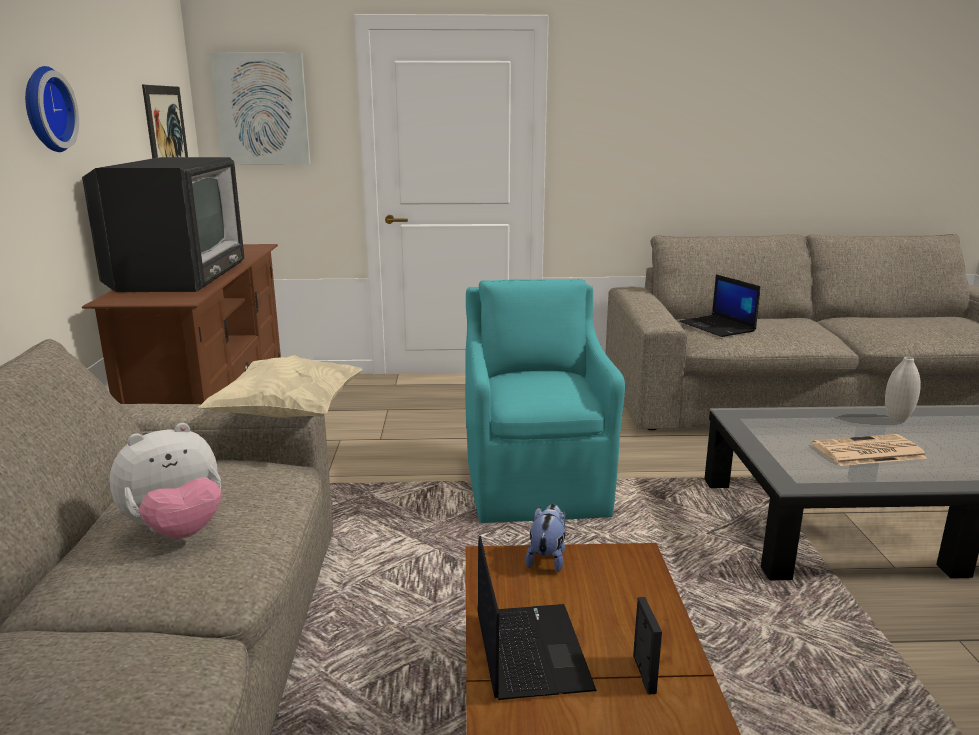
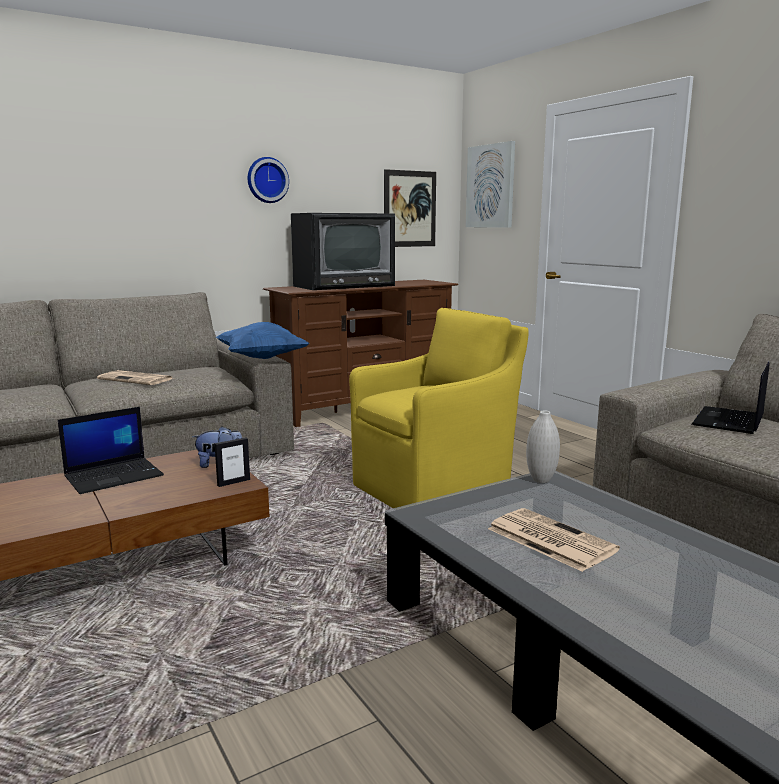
camera: 60 degrees right, 5 degrees down
(177, 531) = (137, 379): plush toy -> newspaper
(288, 414) = (262, 358): beige pillow -> blue pillow
(536, 485) = (435, 489): turquoise armchair -> yellow armchair
(643, 674) = (101, 503): picture frame -> picture frame (233, 482)
(897, 419) = (690, 551): white vase -> white vase (541, 480)

